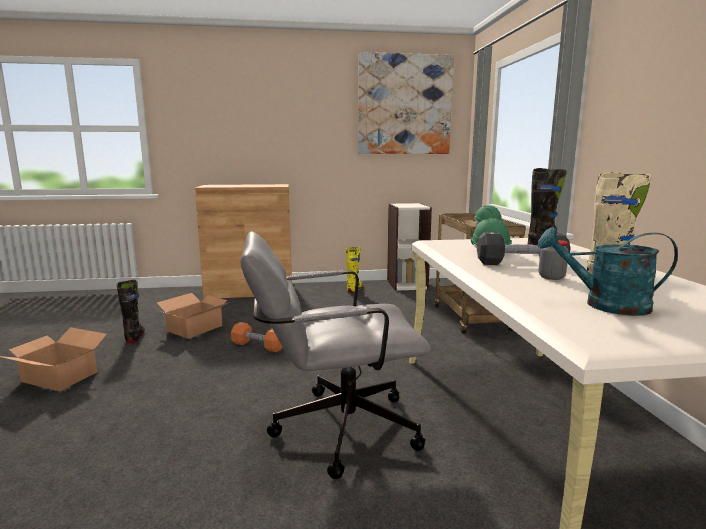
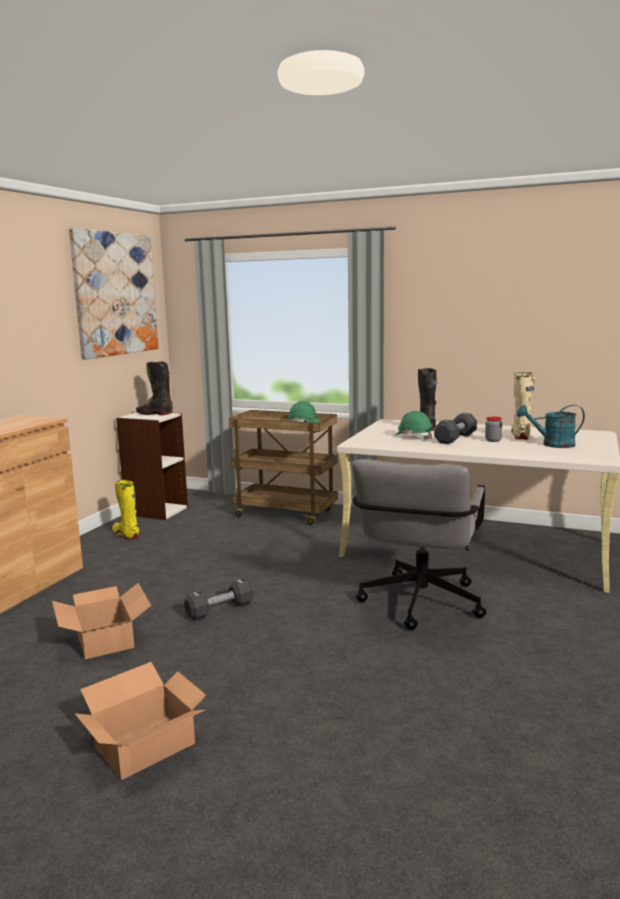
camera: 60 degrees left, 0 degrees up
(135, 336) = (68, 684): black boot -> black boot (155, 414)
(258, 346) = (219, 610): orange dumbbell -> black dumbbell
(605, 305) = (552, 445): turquoise watering can -> turquoise watering can turned 45 degrees clockwise

